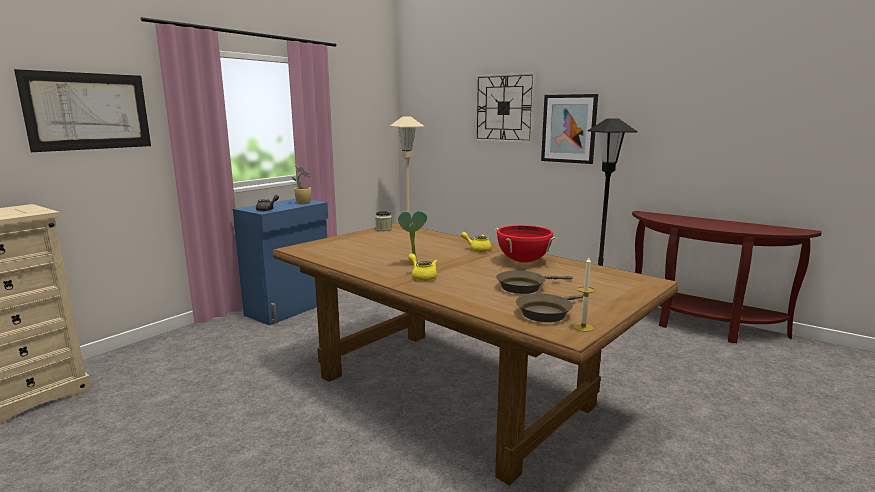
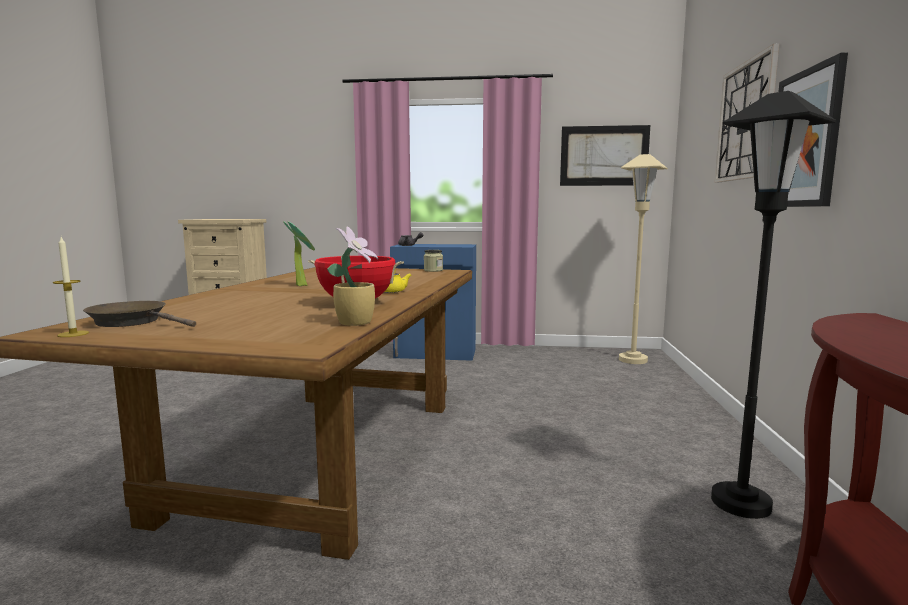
camera: 60 degrees right, 5 degrees down
(89, 111) = (309, 156): picture -> picture (604, 156)
(303, 203) = (454, 246): potted plant -> potted plant (356, 322)
(422, 276) = (257, 290): yellow teapot -> none
(524, 287) = (236, 310): brown frying pan -> none

